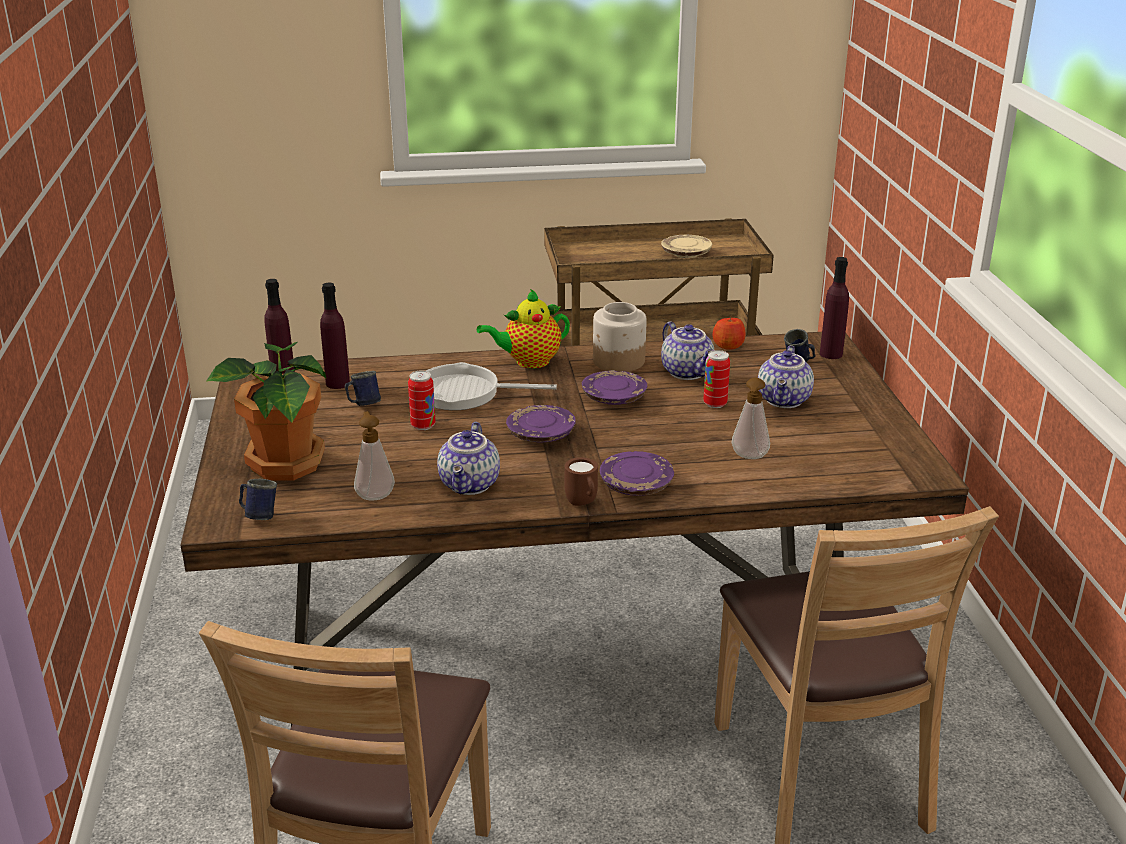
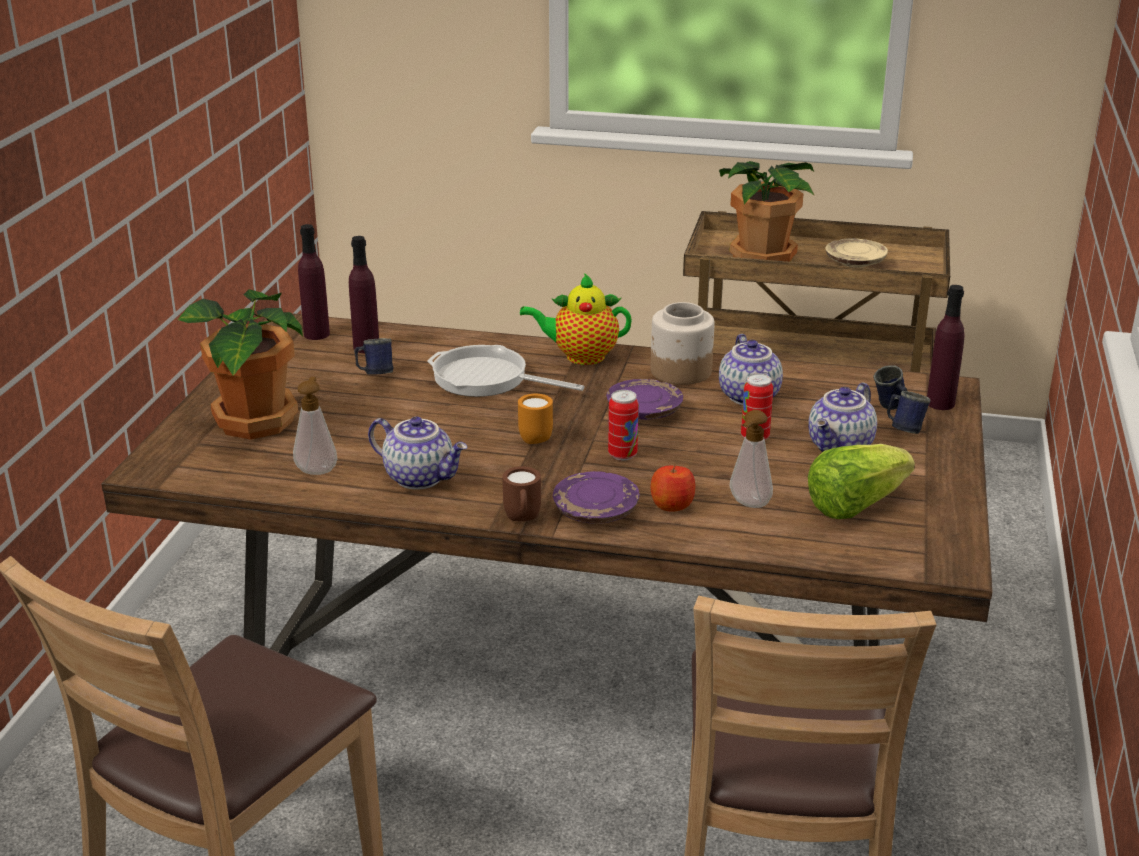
camera: 20 degrees right, 0 degrees up
(258, 516) = (192, 468): blue mug -> blue mug (904, 429)
(423, 425) = (418, 406): can -> can (622, 455)
(471, 485) = (420, 477): teapot -> teapot turned 90 degrees counterclockwise
(540, 435) = (533, 437): purple plate -> orange mug
(611, 260) = (762, 258): none -> potted plant
(728, 346) = (821, 374): apple -> apple (672, 505)
(827, 442) = (854, 505): none -> lettuce

